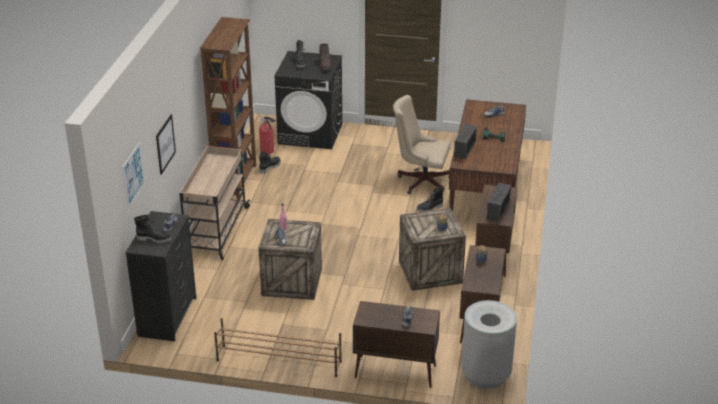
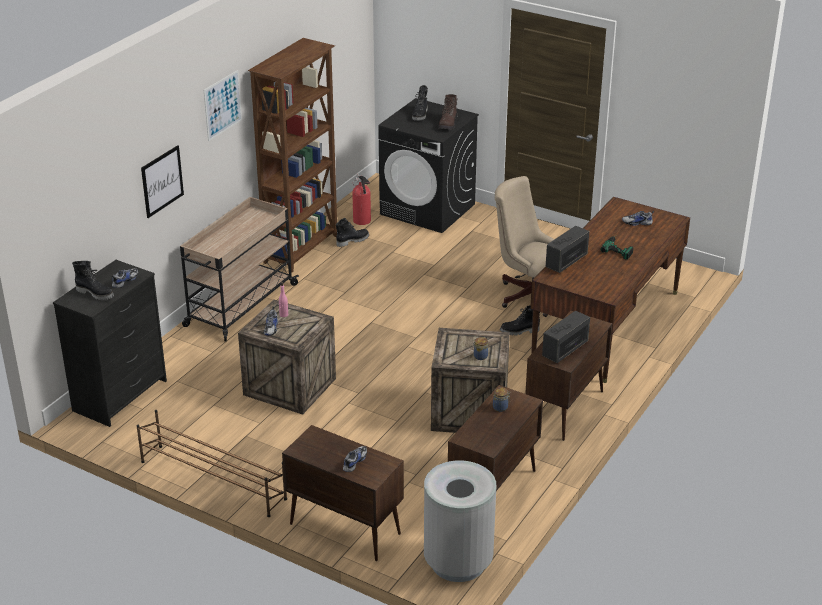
camera: 20 degrees right, 0 degrees up
(133, 174) = (85, 209): picture -> picture (222, 105)

